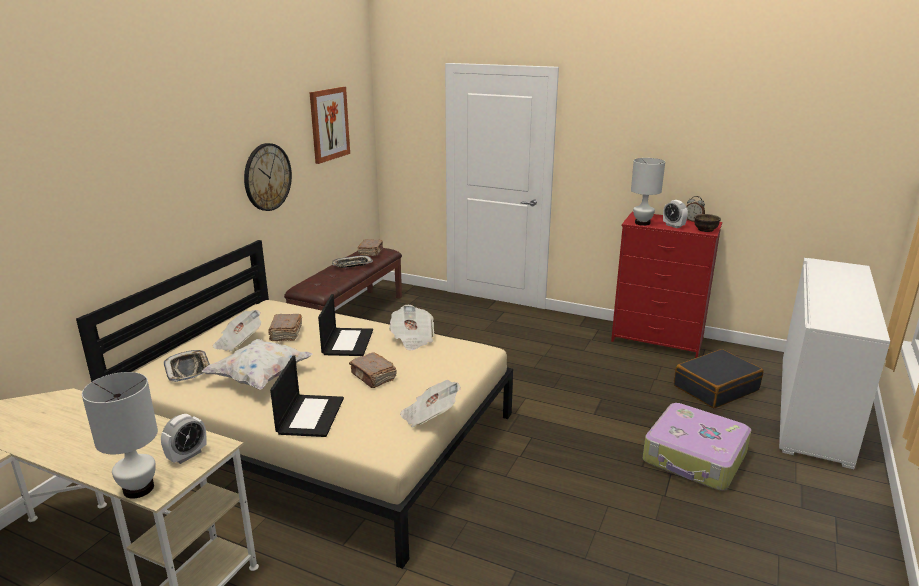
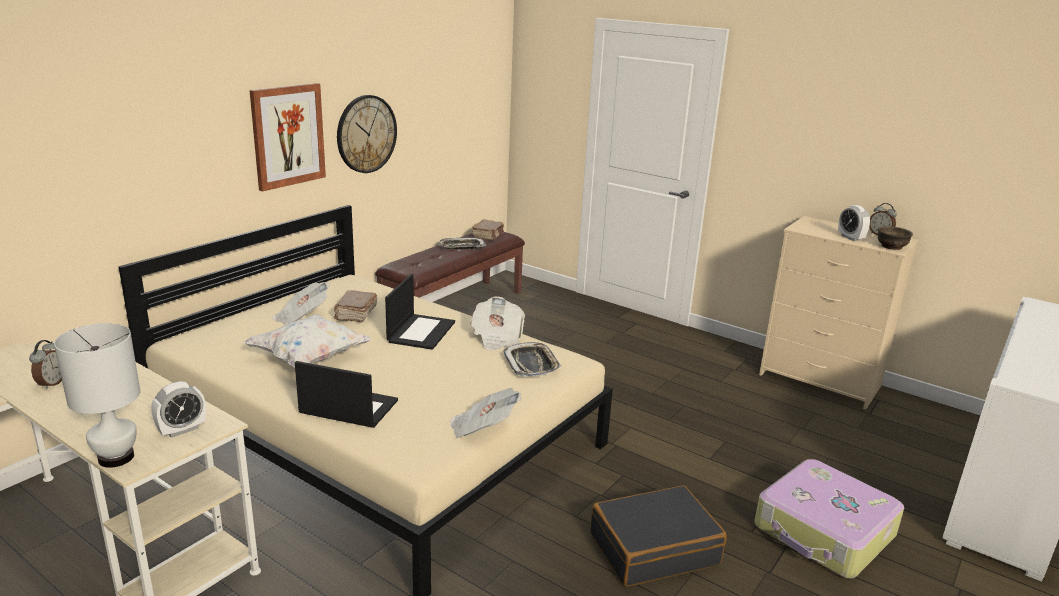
camera: 10 degrees right, 0 degrees up
(47, 432) = (51, 383): none -> alarm clock
(188, 369) = (237, 339): tray -> tray (531, 364)
(310, 415) = (347, 407): laptop -> laptop turned 90 degrees counterclockwise
(329, 124) = (451, 81): picture -> picture (288, 135)
(373, 377) = (435, 375): brown book -> none
(642, 223) = (811, 231): white table lamp -> none
(658, 340) = (820, 380): red dresser -> beige dresser
(715, 388) = (878, 449): black suitcase -> black suitcase (653, 548)

